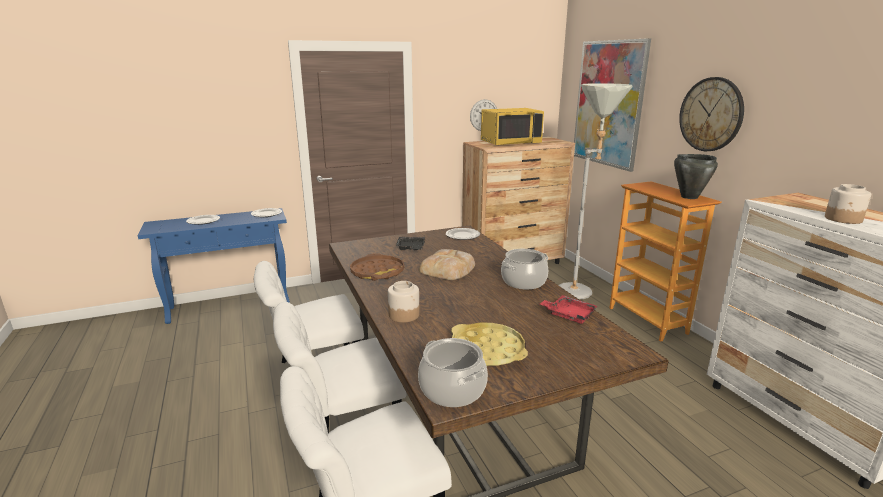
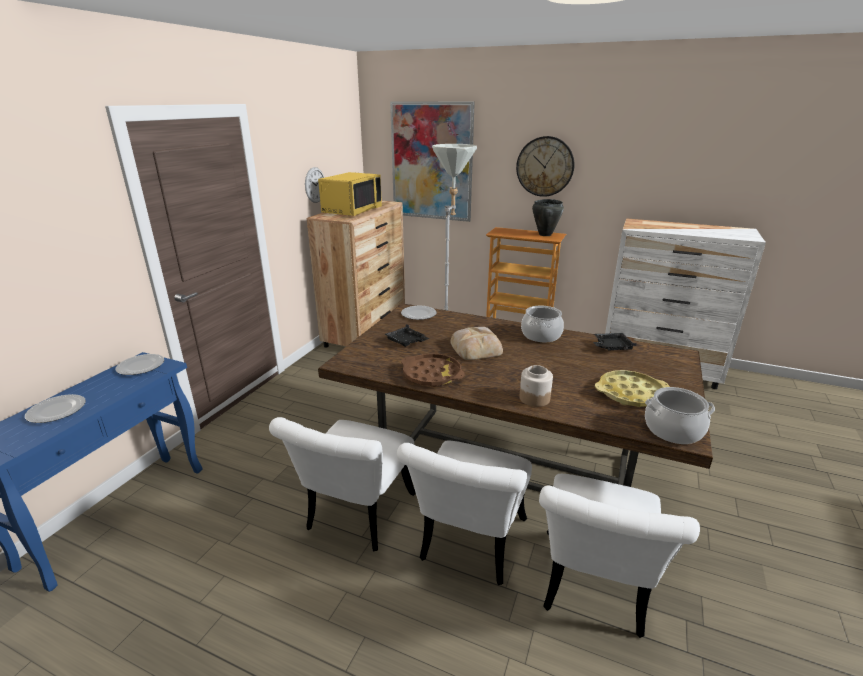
camera: 45 degrees left, 5 degrees up
(569, 315) = (611, 347): red tray -> black tray
(843, 219) = (686, 231): jar -> none

